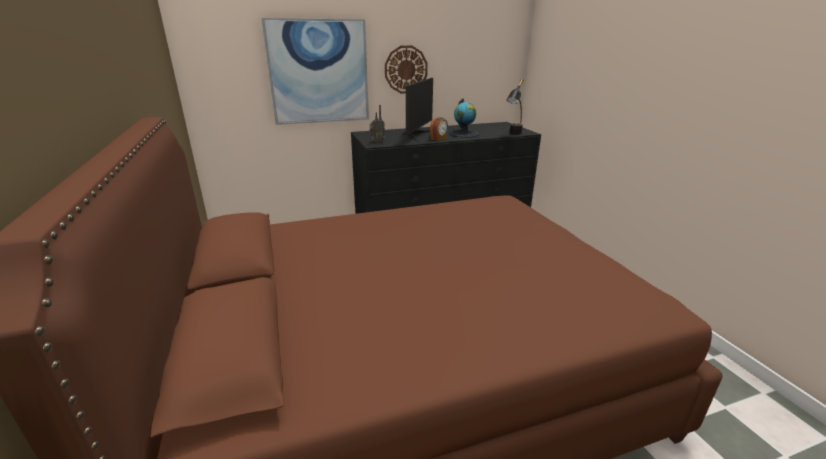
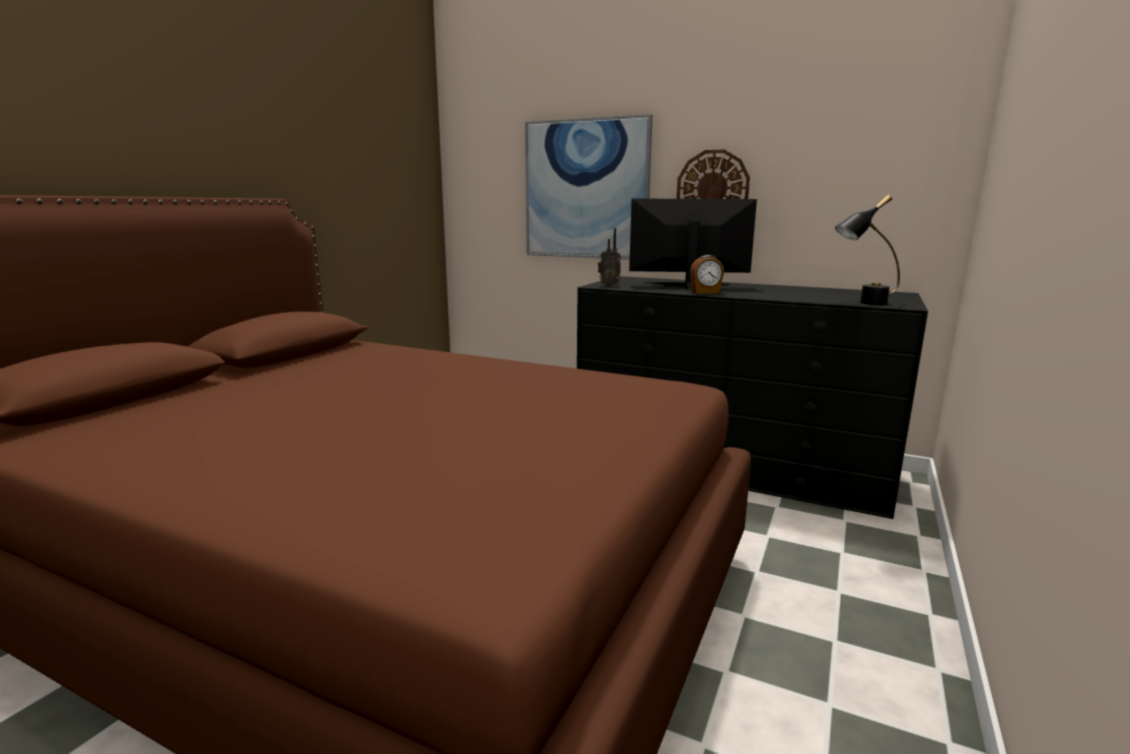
camera: 45 degrees right, 10 degrees down
(416, 135) = (688, 286): monitor -> monitor turned 150 degrees counterclockwise
(464, 134) = (768, 293): globe -> none

